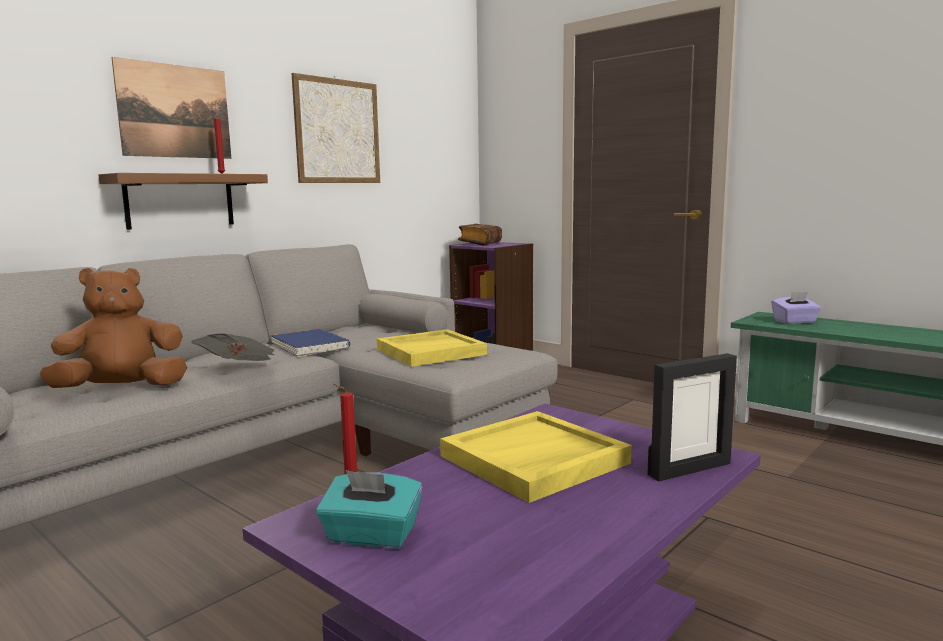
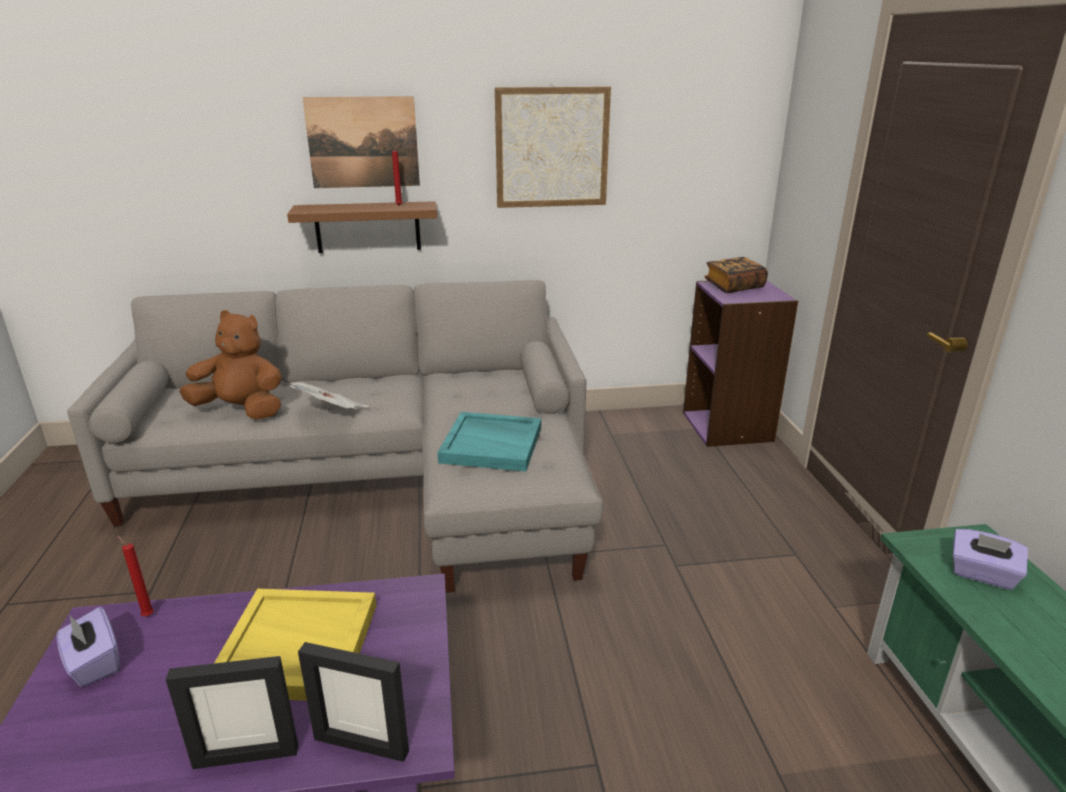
camera: 40 degrees right, 15 degrees up
(310, 346) = (425, 395): blue book -> none
(371, 536) = (94, 663): turquoise tissue box -> purple tissue box
(431, 351) = (492, 444): yellow tray -> turquoise tray
(635, 506) = (246, 754): none -> picture frame

